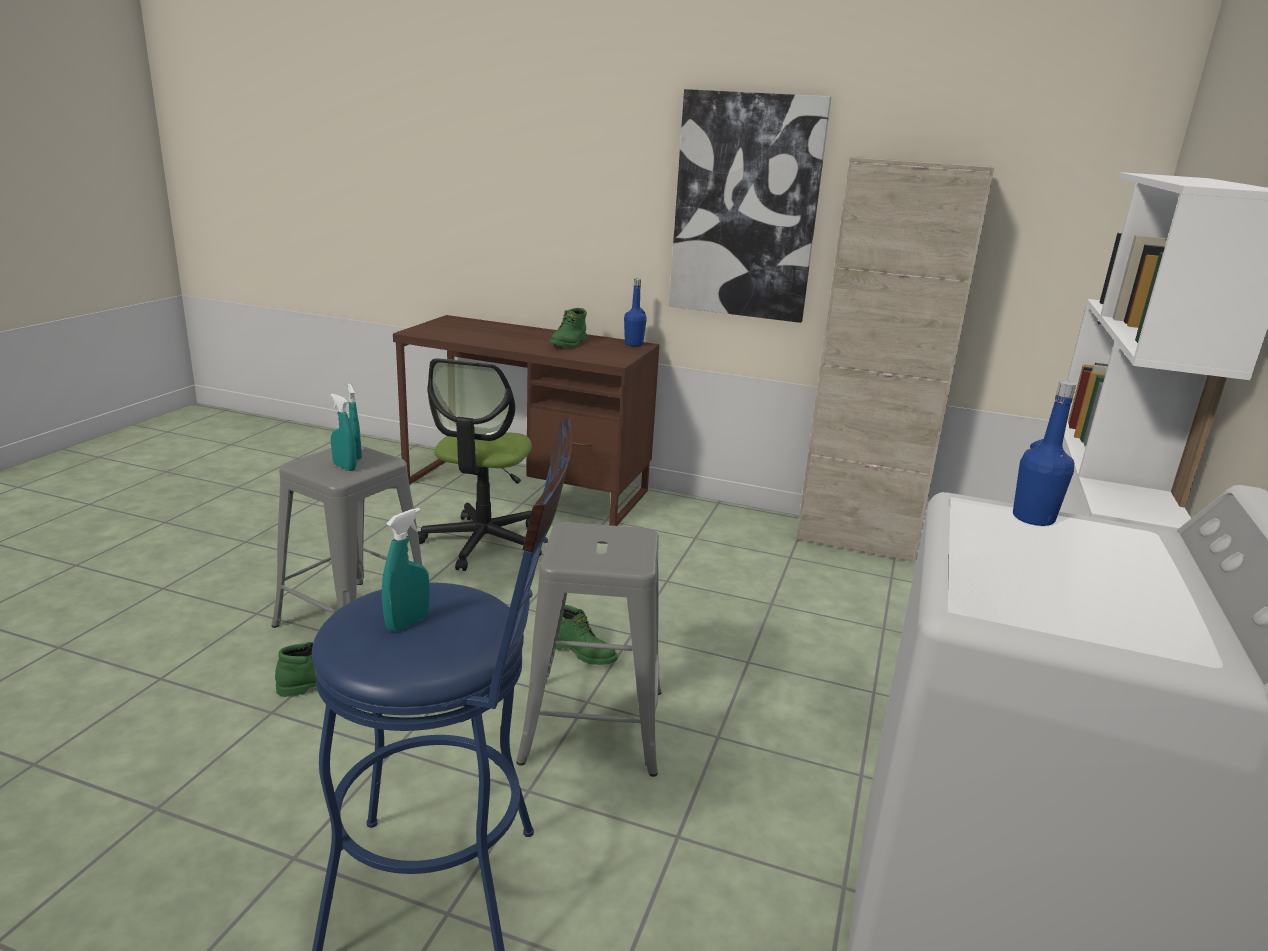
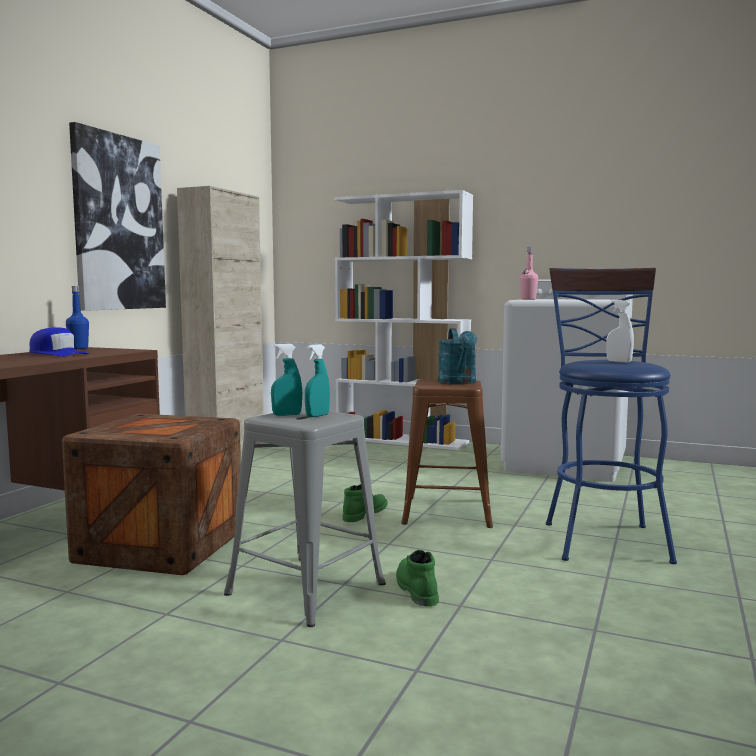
camera: 85 degrees left, 15 degrees down
(407, 623) = (619, 362): turquoise spray bottle -> white spray bottle
(482, 543) = (161, 547): office chair -> crate
(569, 343) = (58, 354): green boot -> blue cap
(593, 724) = (447, 511): grey stool -> brown stool
(603, 554) = (458, 383): none -> turquoise watering can
(1033, 518) = (528, 299): blue bottle -> pink bottle

